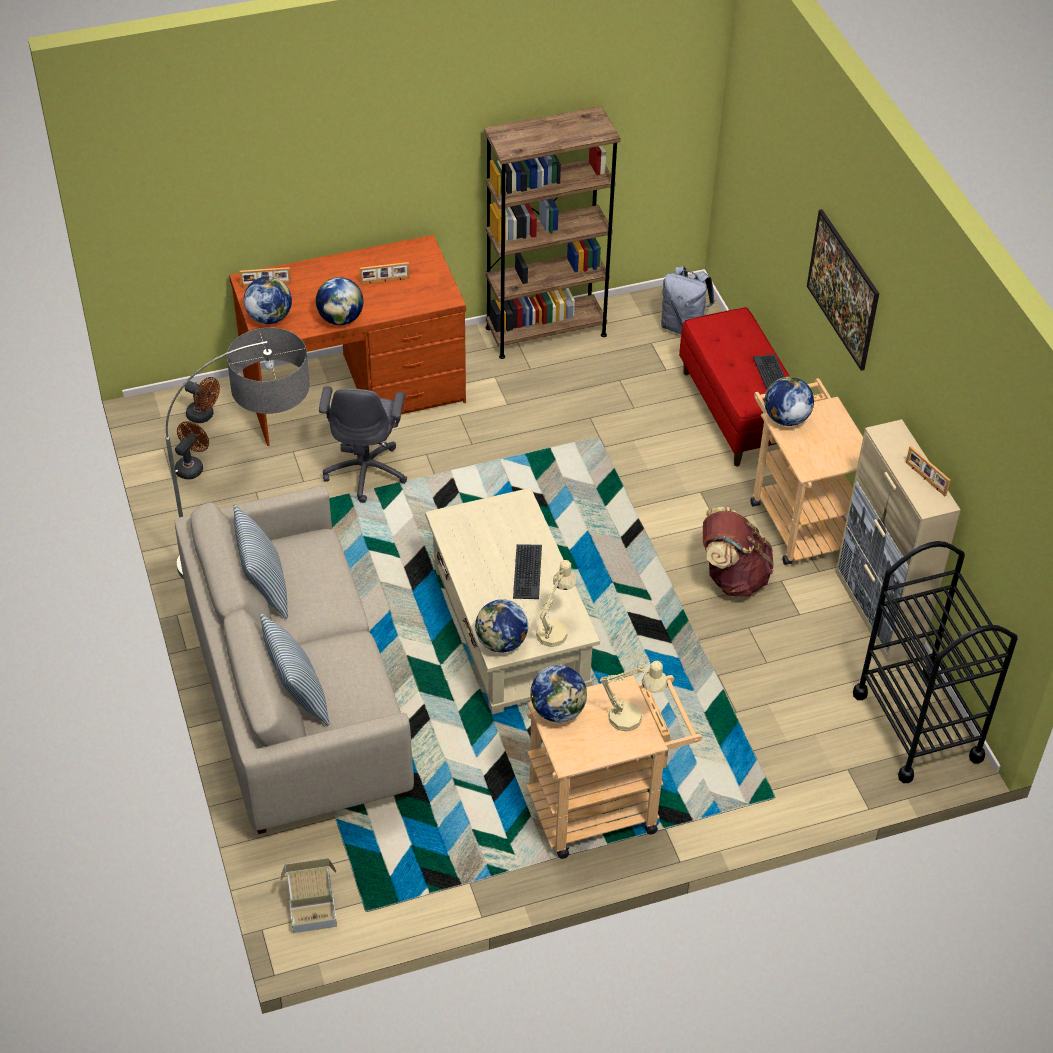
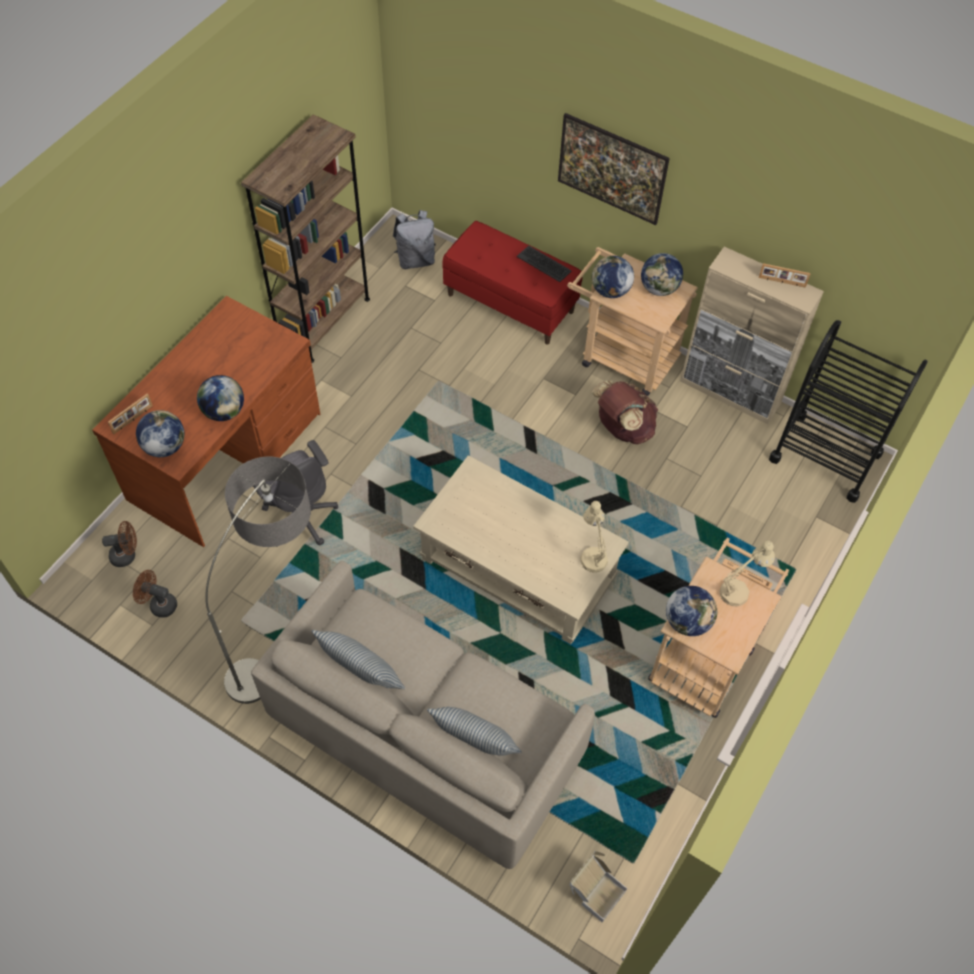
camera: 40 degrees left, 10 degrees up
(192, 466) = (159, 604): brown fan -> brown fan turned 60 degrees counterclockwise
(385, 281) = (227, 357): picture frame -> none
(501, 642) = (567, 592): globe -> globe (659, 288)
(526, 572) = (530, 523): keyboard -> none

